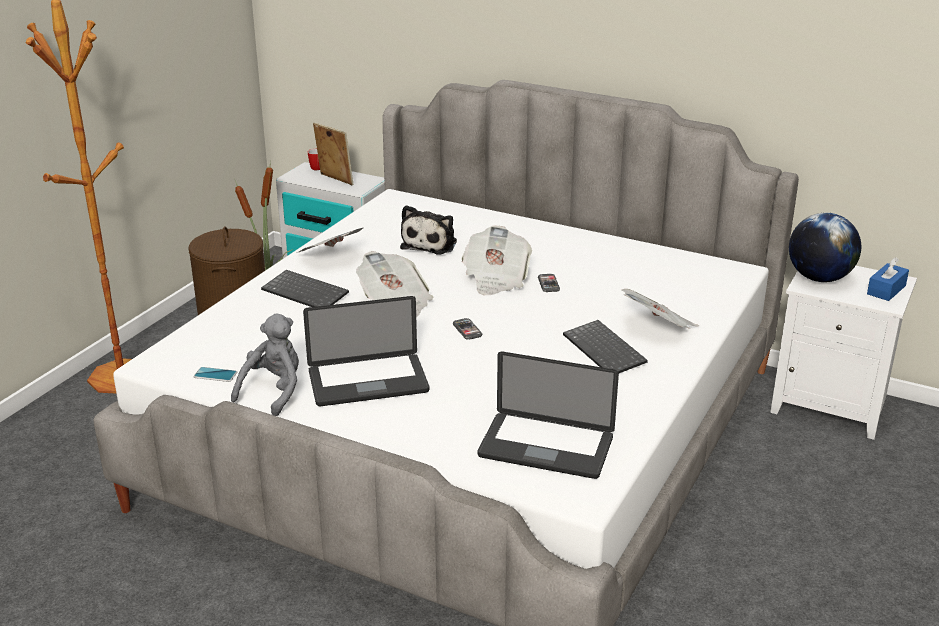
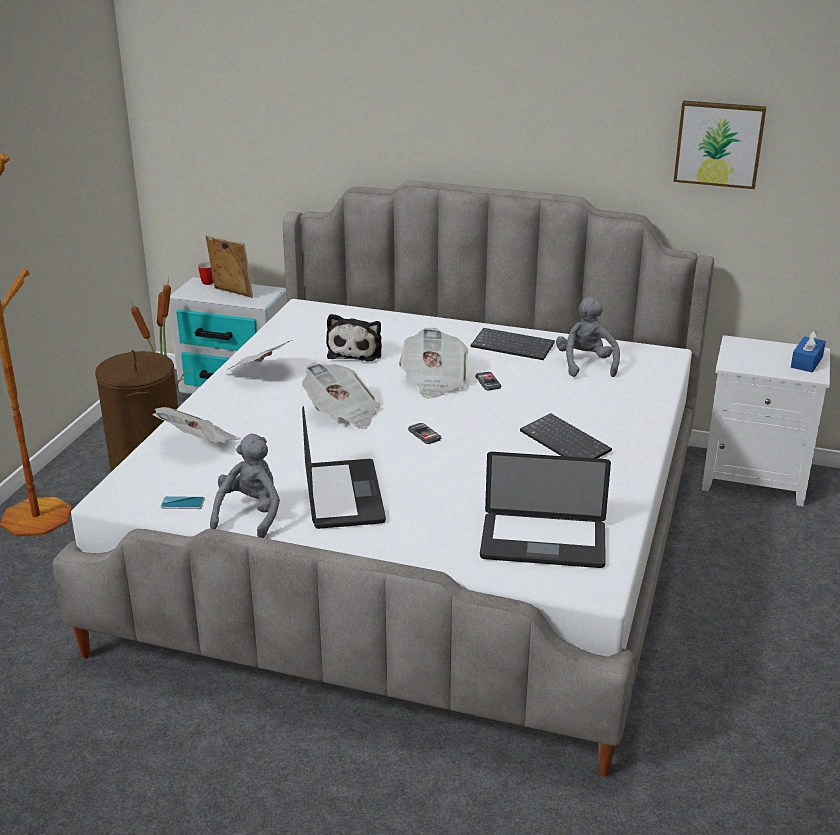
camera: 10 degrees left, 0 degrees up
(307, 292) = (247, 410): keyboard -> keyboard (514, 346)
(368, 382) = (343, 495): laptop -> laptop turned 75 degrees counterclockwise
(653, 274) = (586, 364): none -> grey plush toy
(659, 328) = (609, 416): newspaper -> newspaper (199, 445)
(808, 58) = (719, 143): none -> picture
(819, 278) = (742, 356): globe -> none

